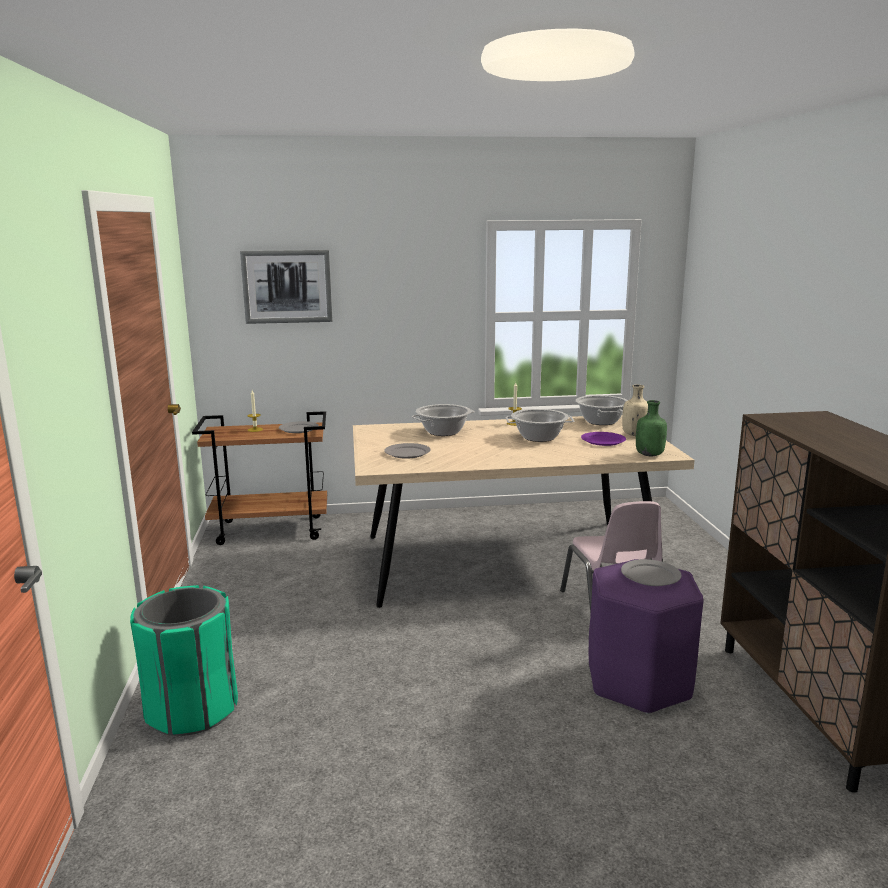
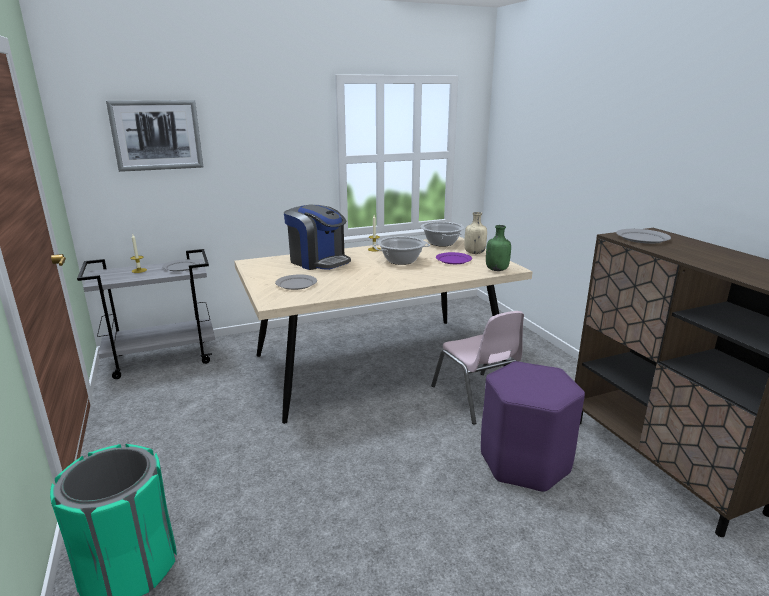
camera: 15 degrees left, 5 degrees up
(271, 530) = (163, 358): brown cart -> grey cart
(443, 432) = (318, 261): cooking pot -> coffee machine
(650, 576) = (535, 376): grey plate -> grey plate (642, 238)

